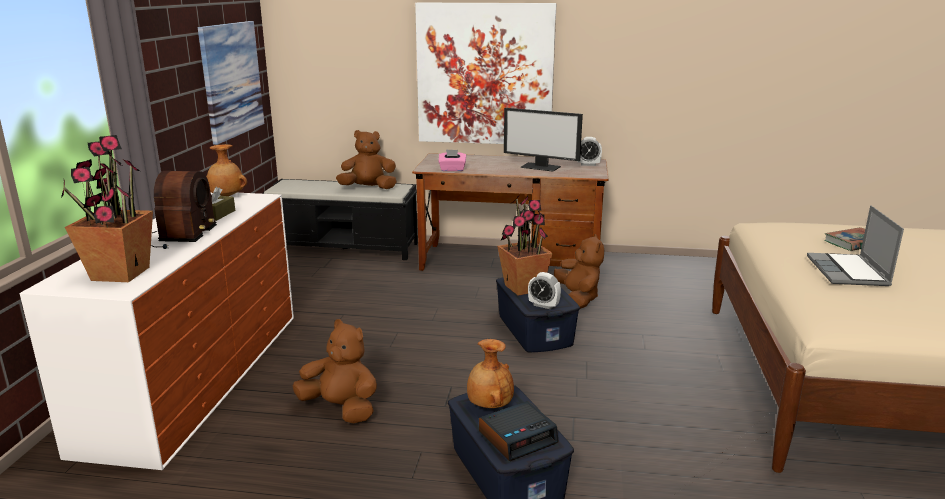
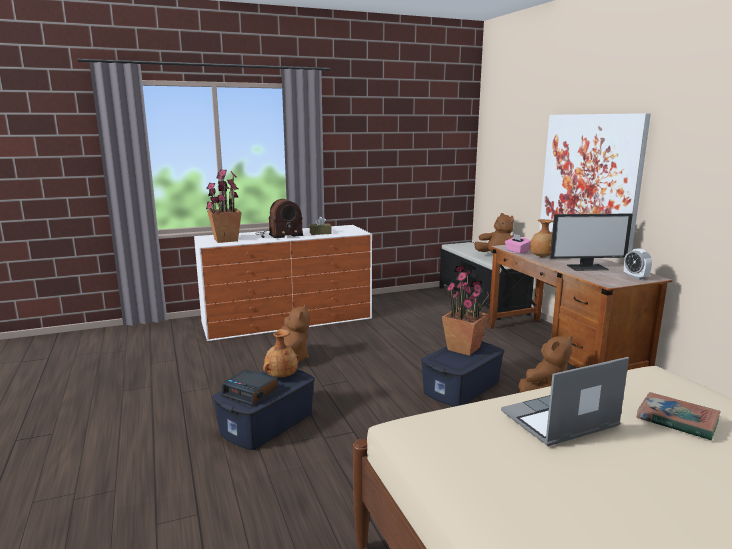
camera: 60 degrees right, 5 degrees down
(227, 196) = (350, 228): brown vase -> brown vase (541, 257)
(231, 80) = (425, 165): picture -> none
(541, 167) = (587, 267): monitor -> monitor turned 90 degrees counterclockwise
(543, 305) = (443, 361): alarm clock -> none

